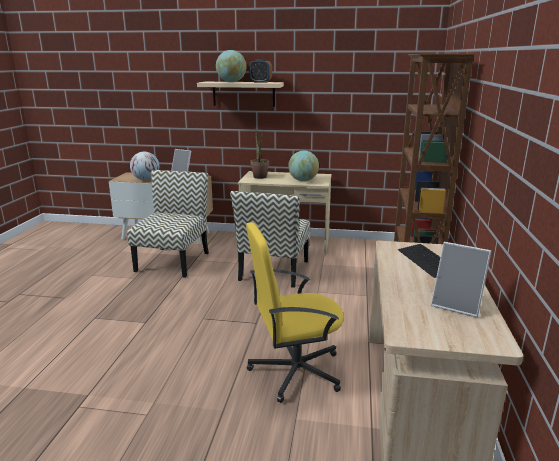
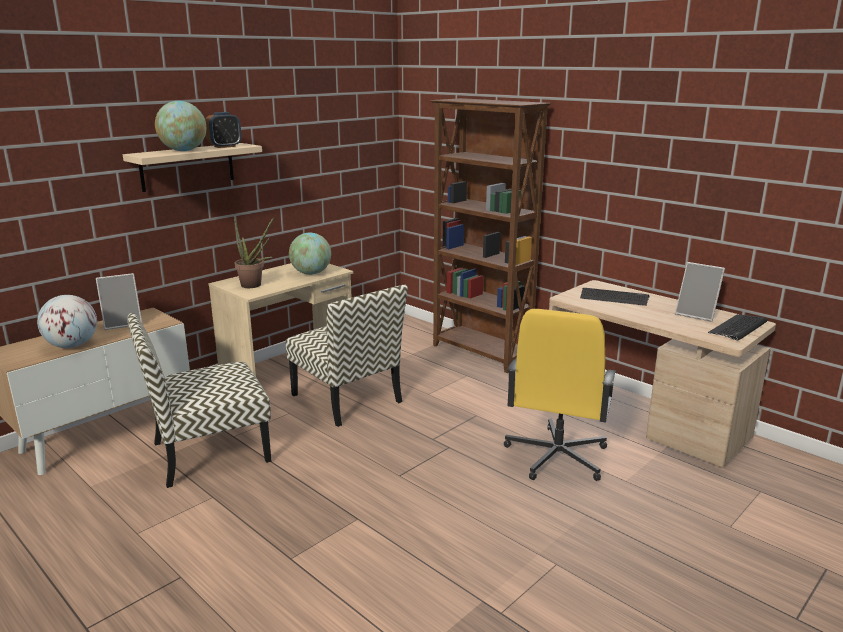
camera: 55 degrees left, 0 degrees up
(173, 261) = (208, 453): chair -> chair turned 75 degrees counterclockwise
(457, 305) = (697, 314): picture frame -> picture frame turned 60 degrees clockwise
(457, 334) = (738, 328): none -> keyboard

